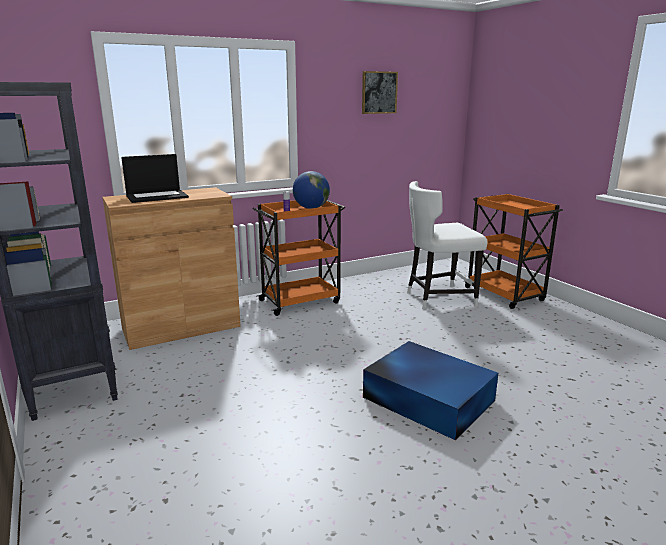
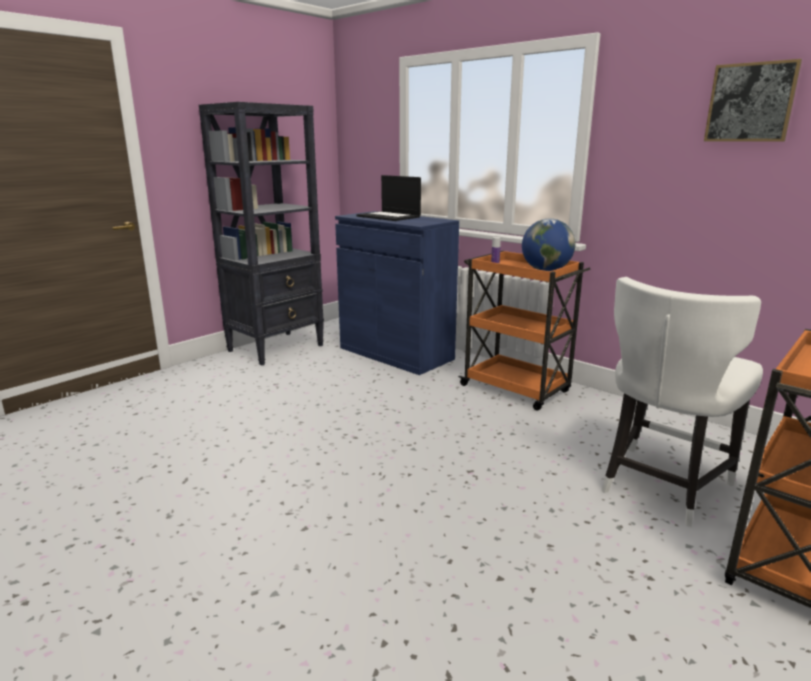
camera: 70 degrees right, 0 degrees up
(181, 327) = (396, 353): brown cabinet -> blue cabinet
(427, 398) = (315, 511): blue storage box -> none
(438, 298) = (661, 486): white chair -> white chair turned 105 degrees counterclockwise

